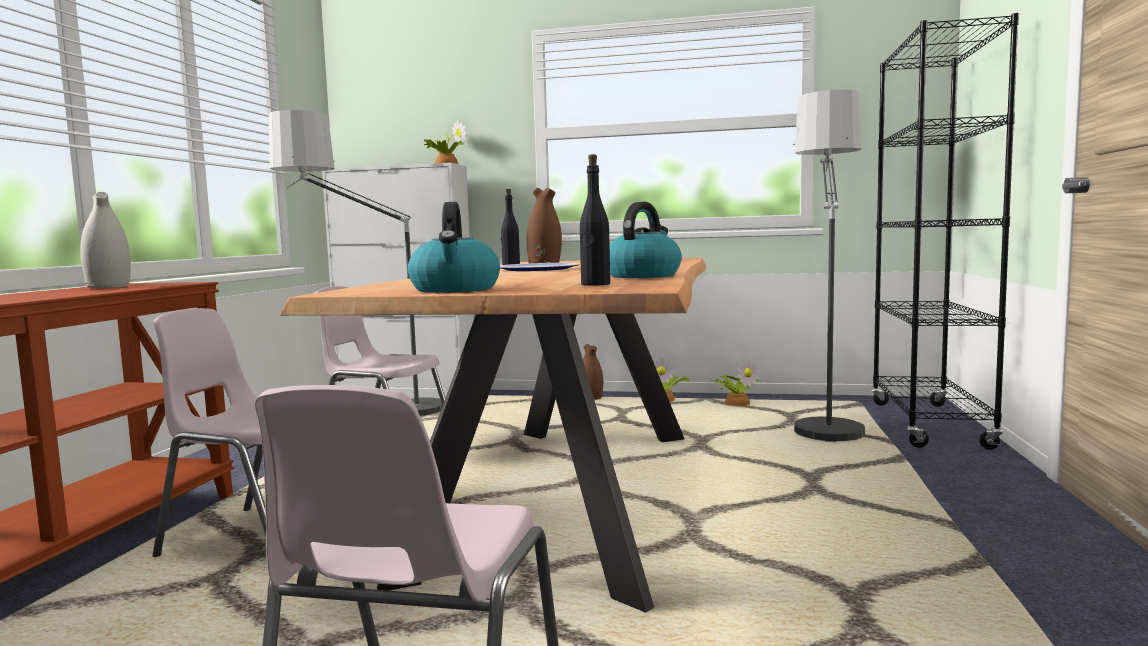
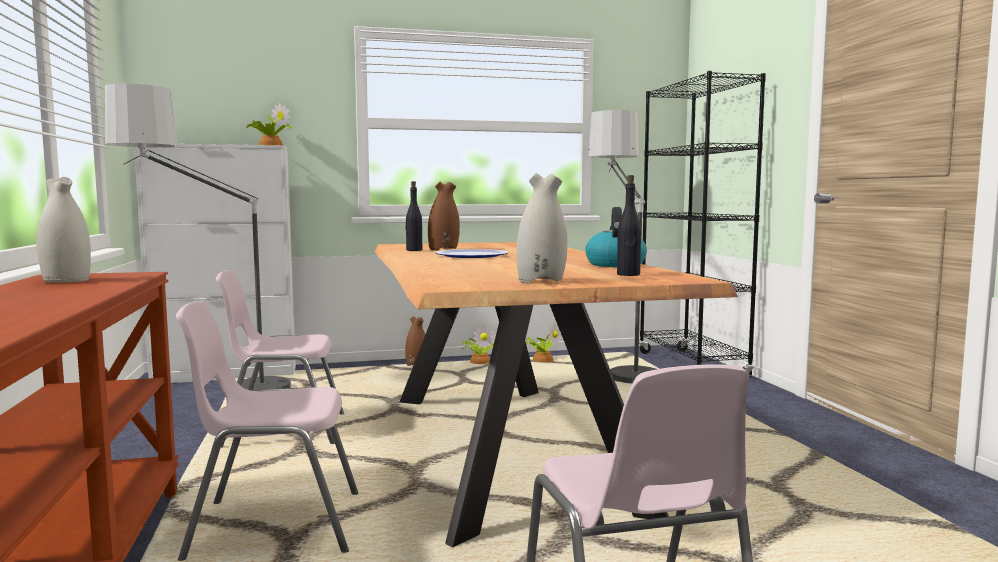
camera: 25 degrees left, 0 degrees up
(455, 289) = (541, 281): kettle -> white vase

